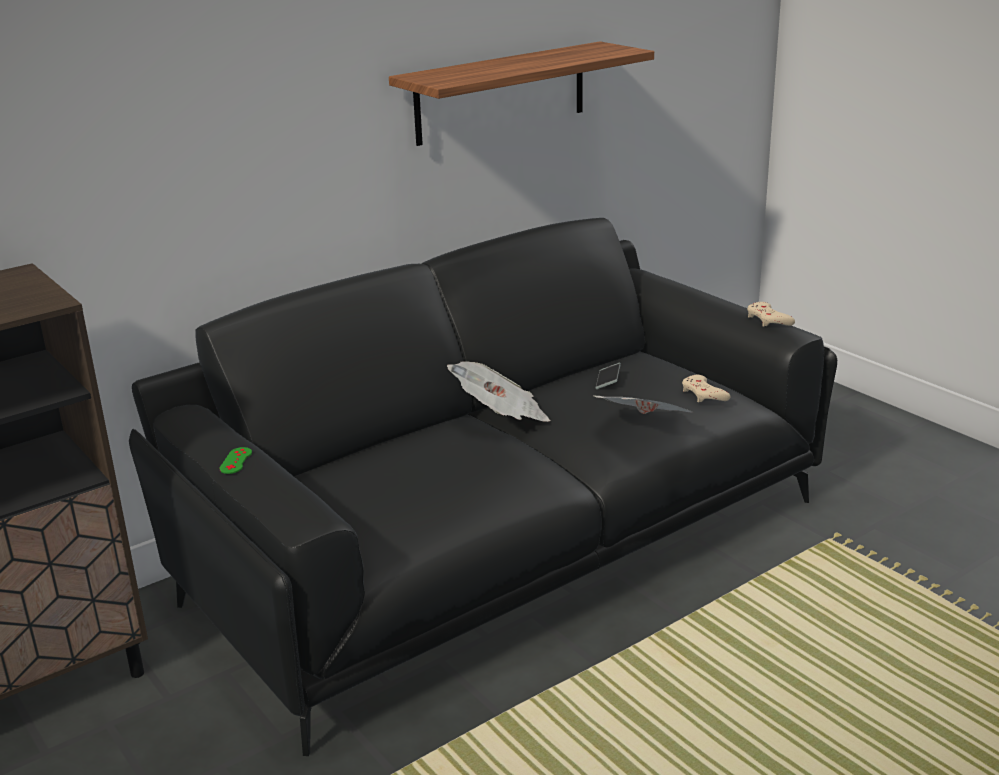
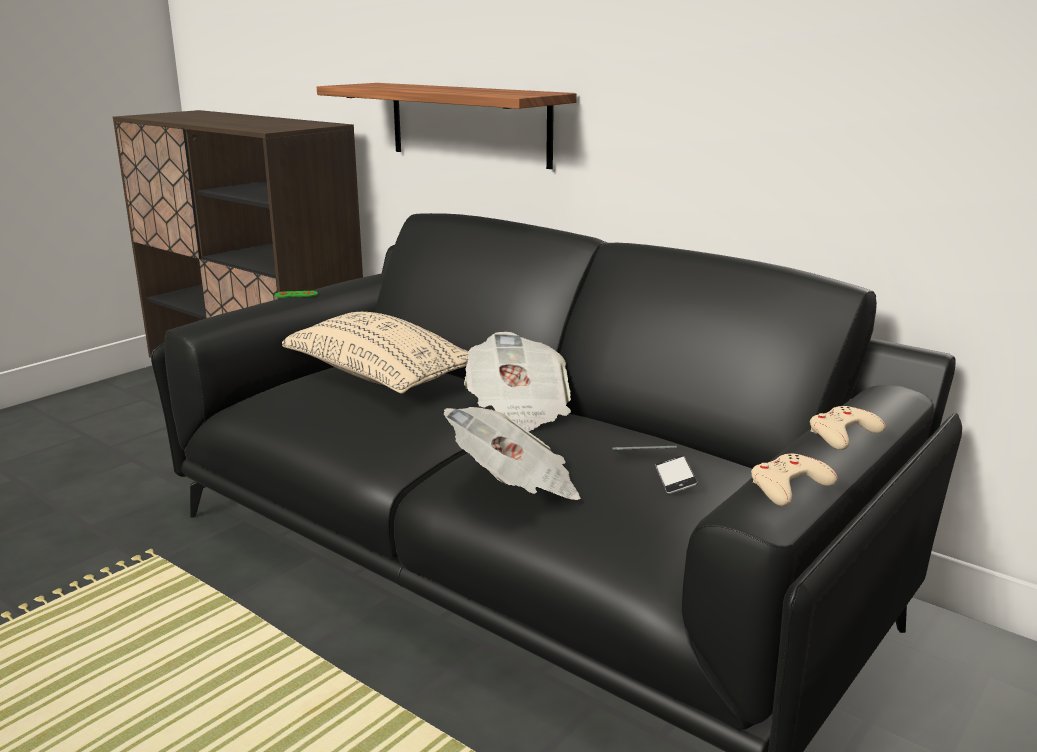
camera: 75 degrees right, 5 degrees down
(373, 474) = (378, 375): none -> beige pillow
(501, 93) = (785, 79): shelf -> shelf (469, 124)
(650, 377) = (675, 480): none -> phone
(703, 394) = (646, 520): beige game controller -> beige game controller (843, 434)

